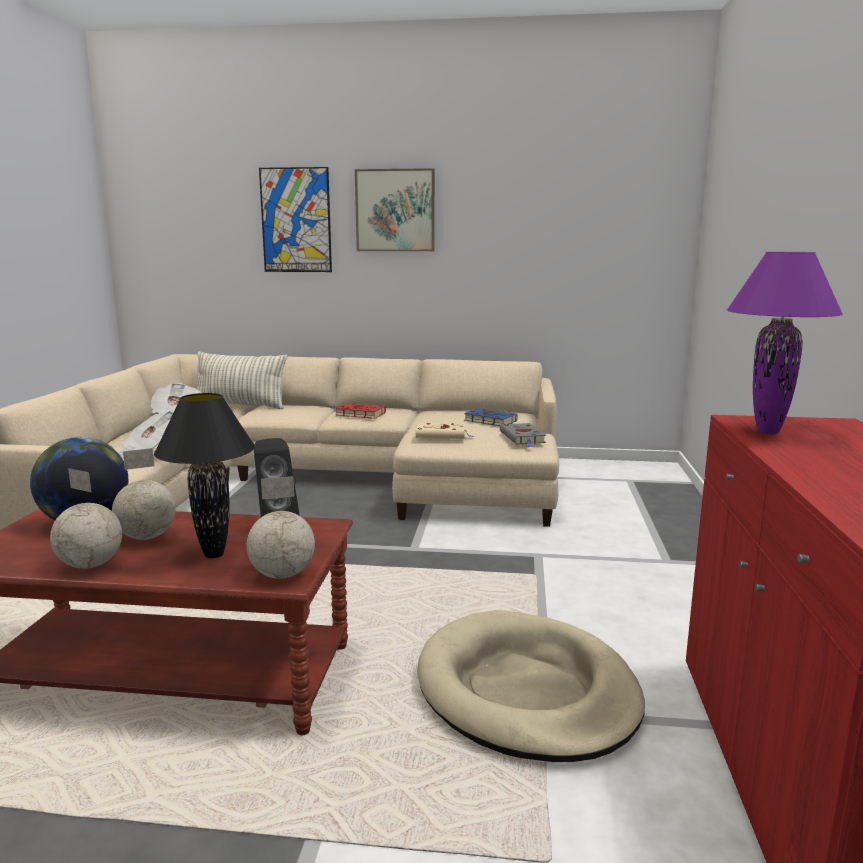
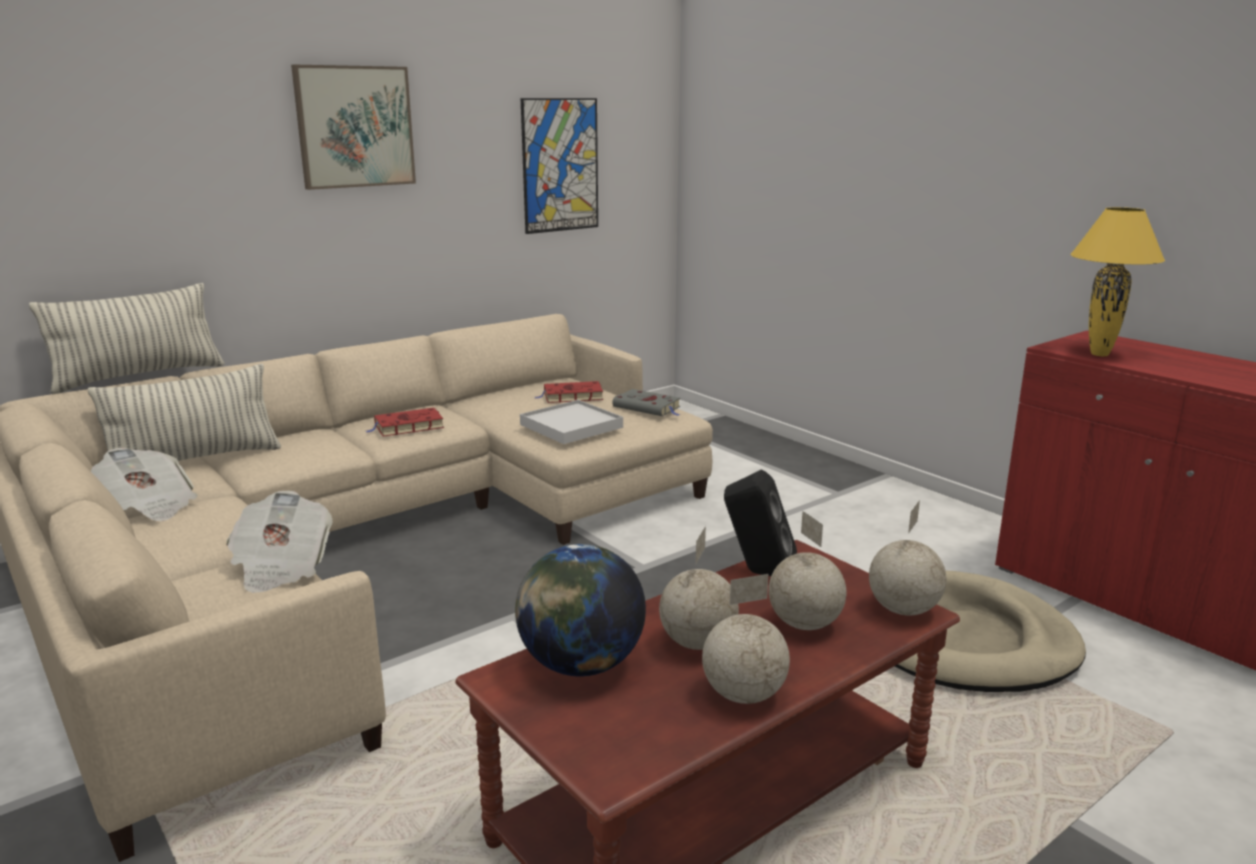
camera: 45 degrees left, 5 degrees up
(213, 555) = (804, 625): black table lamp -> globe
(241, 354) = (139, 377): none -> pillow
(296, 220) = (199, 145): picture -> picture (560, 165)
(442, 434) = (571, 426): beige book -> white tray
(489, 420) = (571, 396): blue book -> red book
(768, 432) = (1100, 354): purple table lamp -> yellow table lamp

